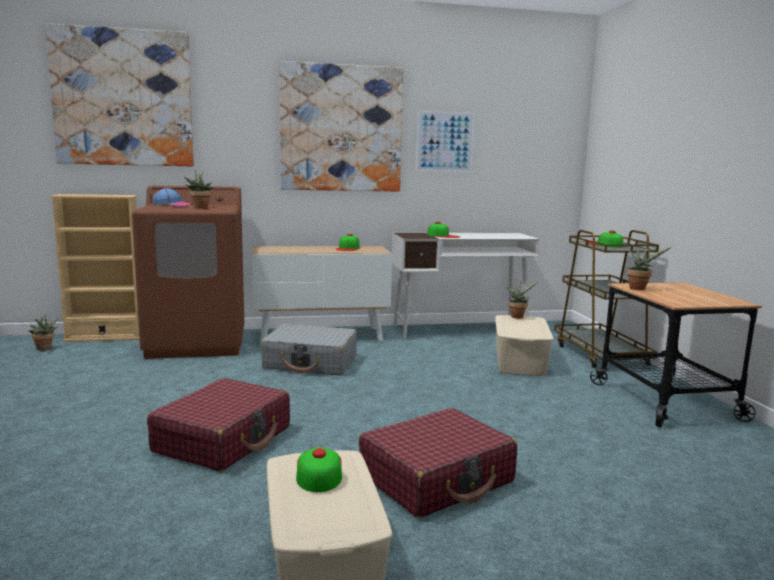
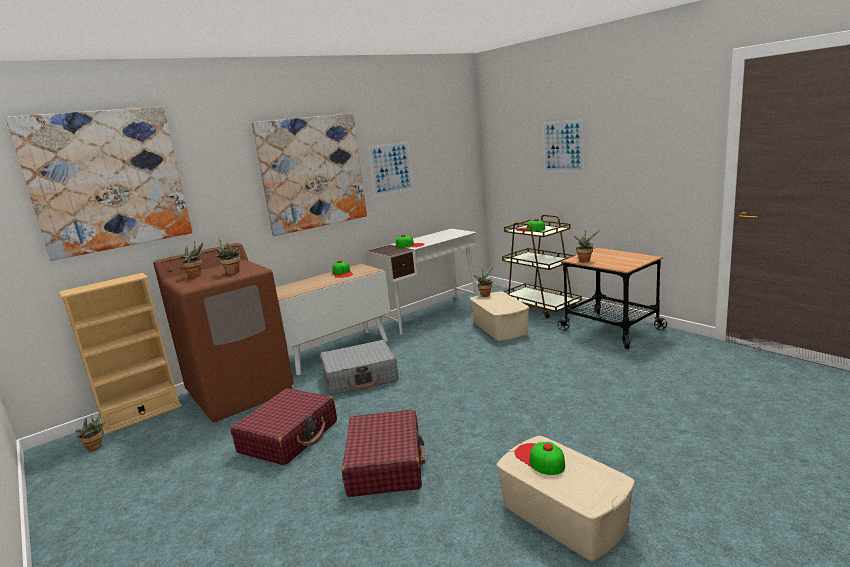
camera: 25 degrees left, 5 degrees up
(173, 205) = (196, 275): cap -> potted plant
(437, 479) = (556, 433): red suitcase -> red suitcase (289, 437)
(669, 135) = (563, 146): none -> picture

